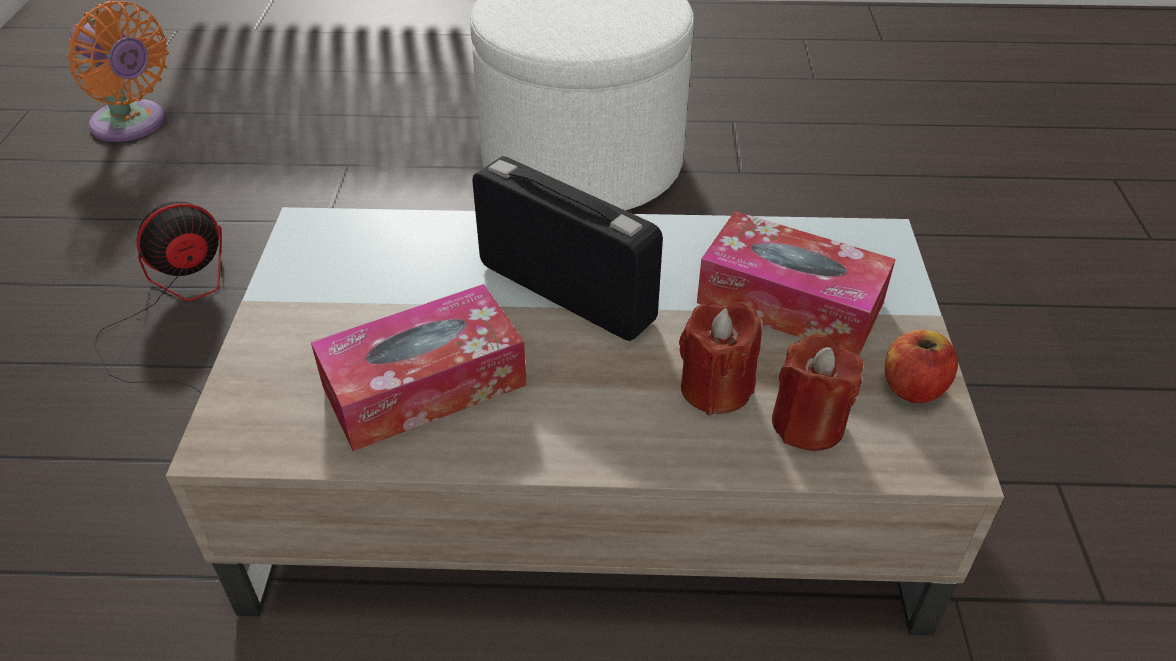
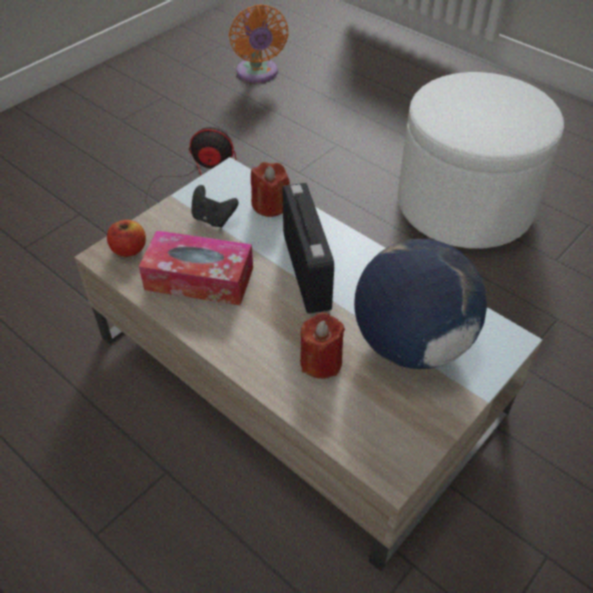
camera: 40 degrees right, 5 degrees up
(352, 297) = (213, 218): none -> black game controller
(790, 303) = (410, 343): tissue box -> globe
(808, 424) = (344, 408): red candle -> red candle (270, 205)
(913, 387) = (420, 427): apple -> apple (129, 249)

